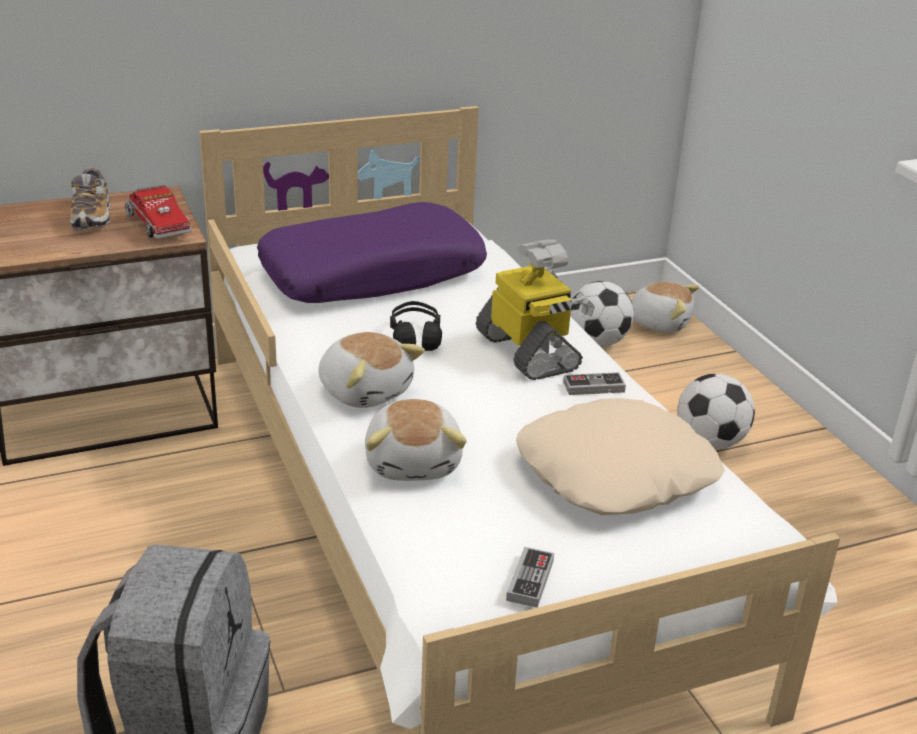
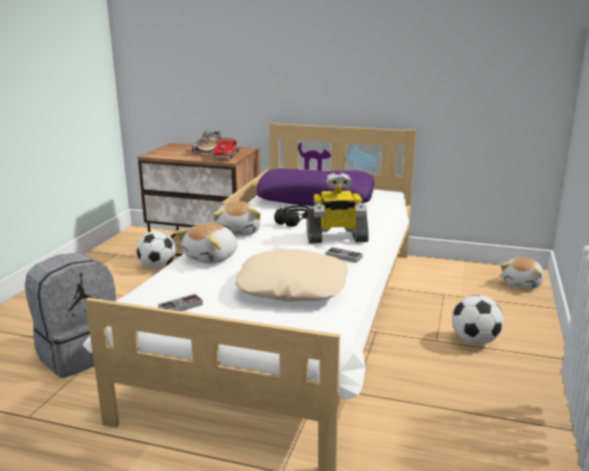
camera: 40 degrees right, 10 degrees down
(529, 352) = (336, 238): toy robot -> toy robot turned 75 degrees clockwise
(597, 342) = (470, 282): football -> football (158, 267)
(659, 322) = (522, 283): plush toy -> plush toy turned 60 degrees clockwise

